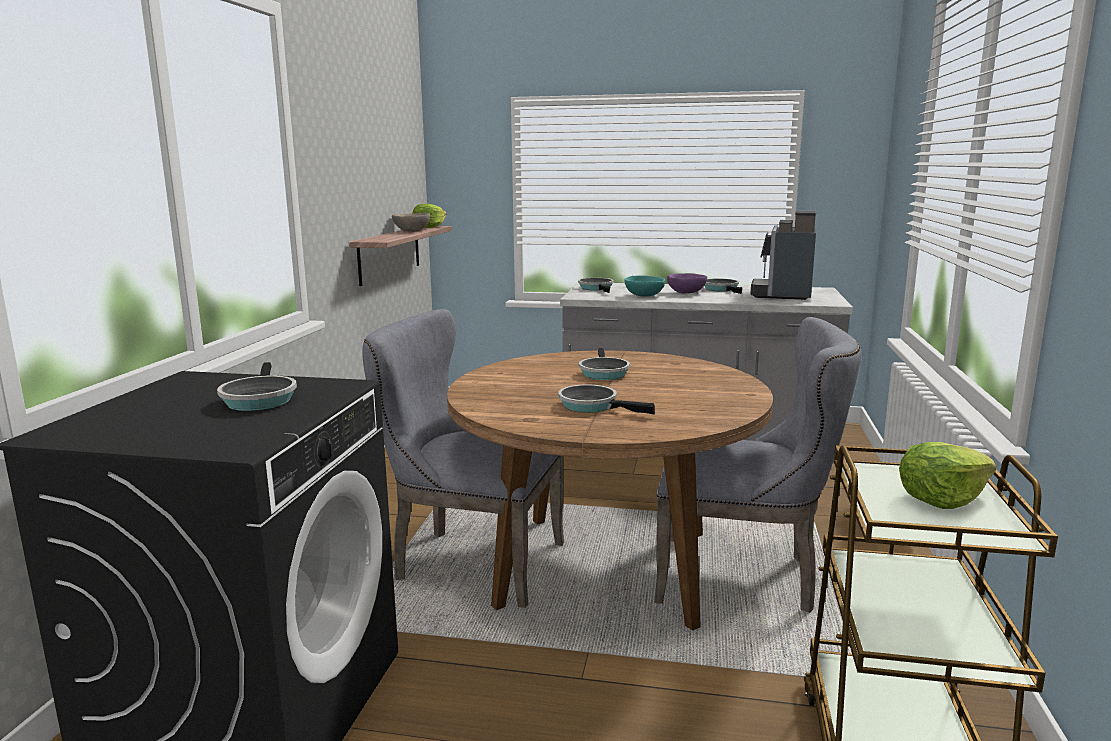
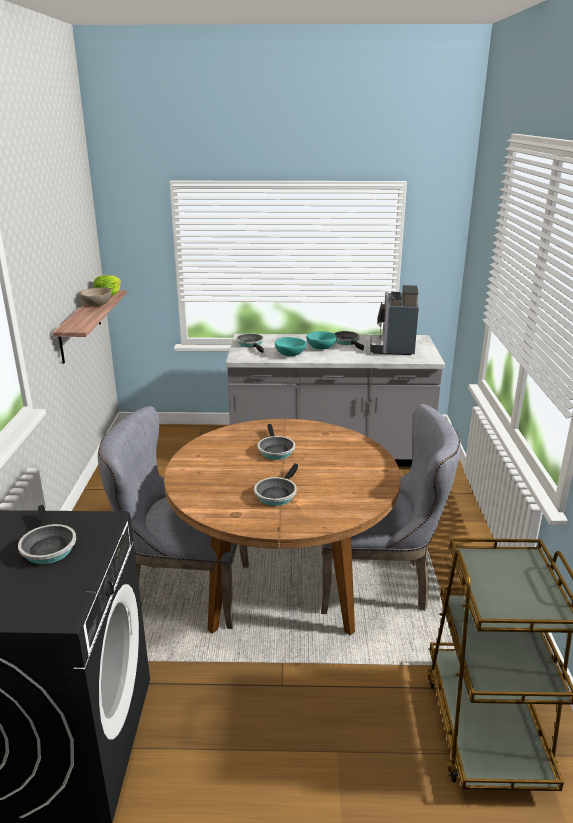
camera: 10 degrees left, 10 degrees up
(593, 406) = (276, 494): frying pan -> frying pan turned 90 degrees counterclockwise
(686, 292) = (321, 348): purple bowl -> turquoise bowl
(941, 498) = (518, 582): lettuce -> none

